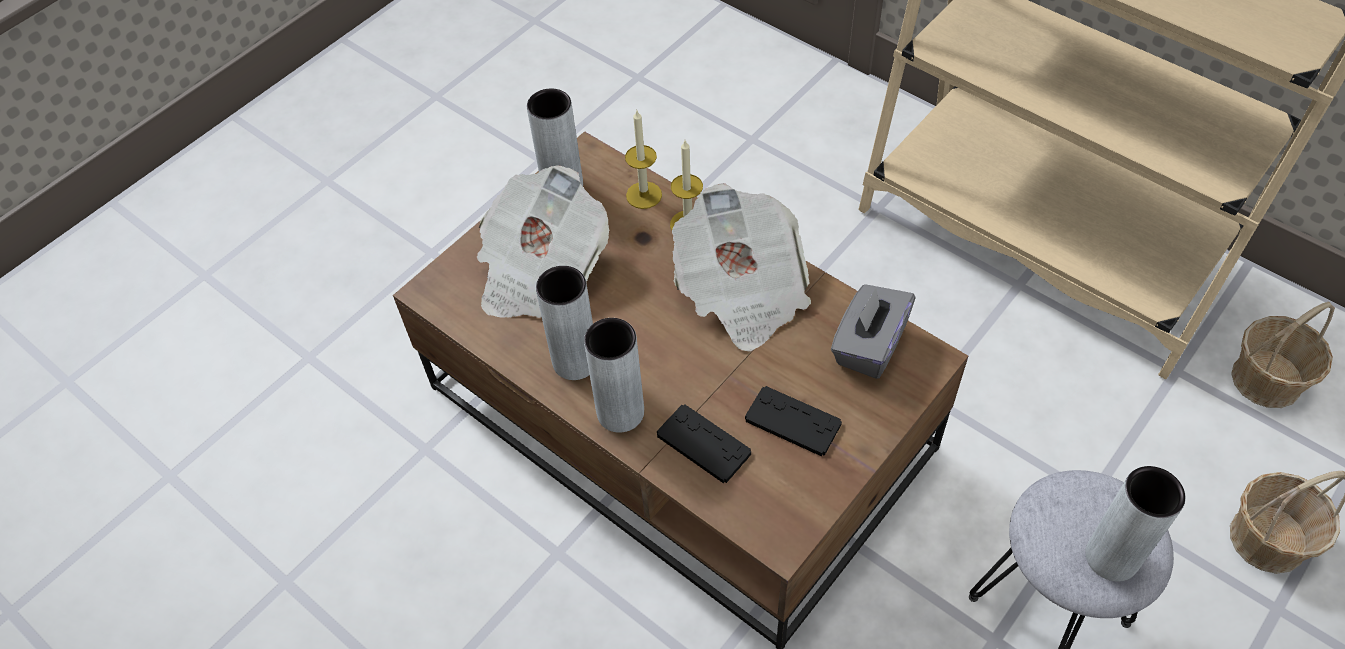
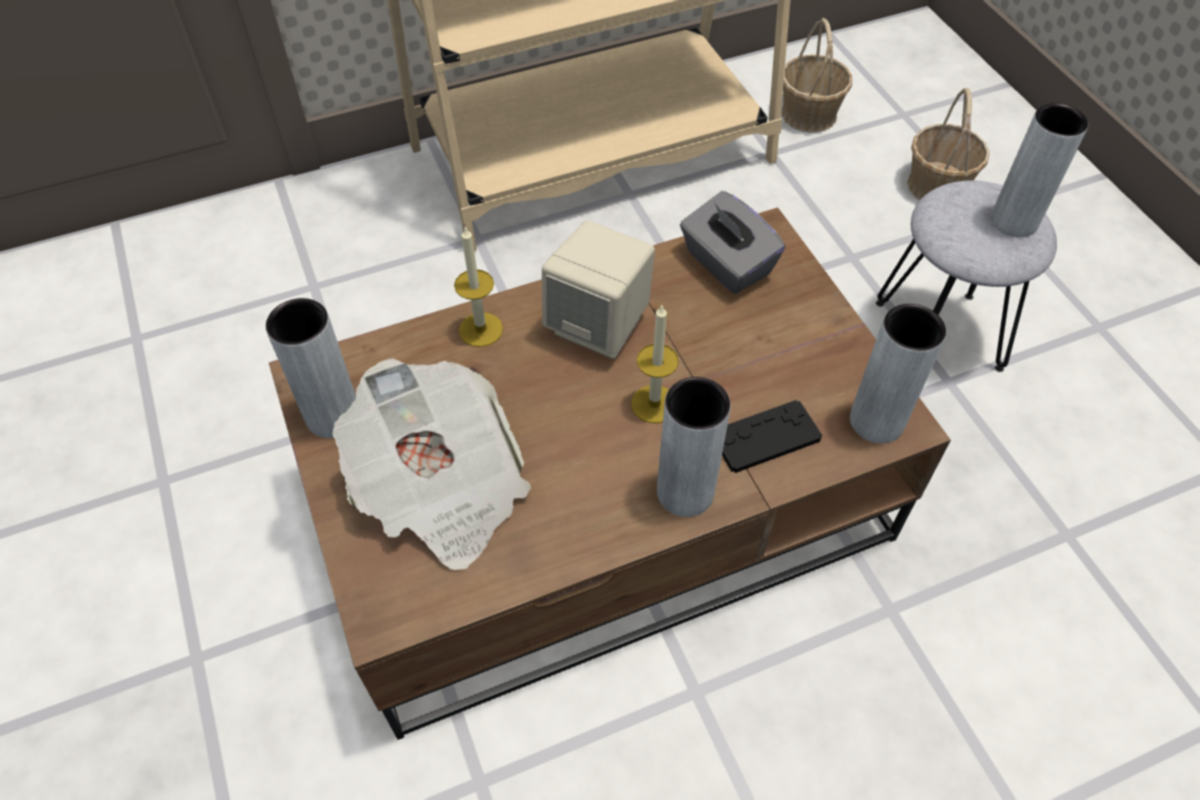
camera: 65 degrees left, 0 degrees up
(575, 361) = (591, 506): grey vase -> grey vase (876, 421)
(644, 195) = (410, 349): candle -> candle (654, 404)
(741, 291) = (599, 326): newspaper -> beige speaker
(792, 422) = (779, 356): black game controller -> none

